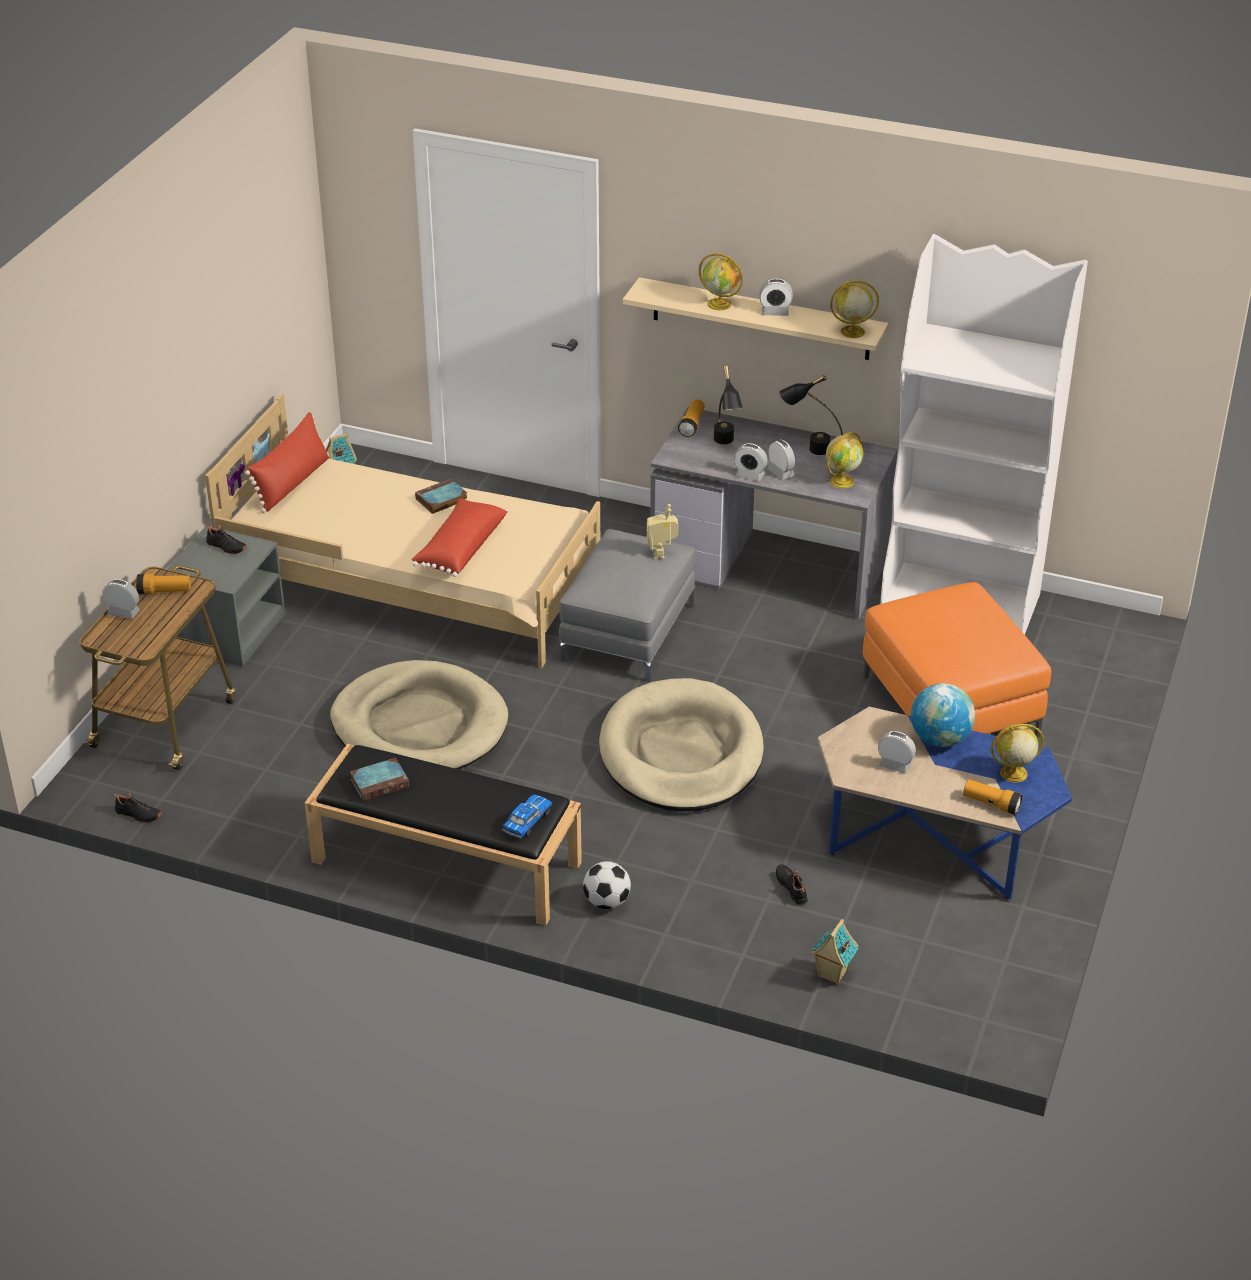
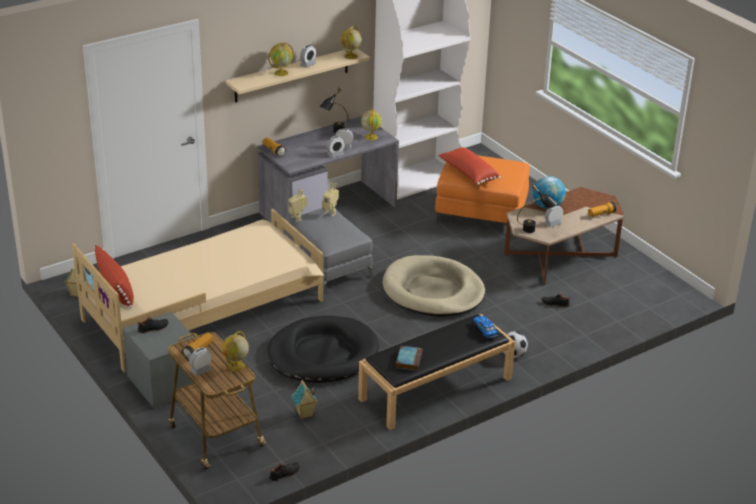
camera: 55 degrees left, 5 degrees down
(419, 726) = (323, 354): beige dog bed -> black dog bed
(441, 500) = (199, 252): book -> none
(459, 548) = (249, 263): red pillow -> red pillow (468, 173)
(614, 534) = (298, 218): none -> toy robot
(725, 444) = (302, 150): black table lamp -> black table lamp (534, 231)
(832, 974) = (618, 318): toy house -> toy house (304, 414)
(934, 838) = (561, 256): blue coffee table -> brown coffee table
(1012, 773) = (587, 201): globe -> globe (236, 366)

